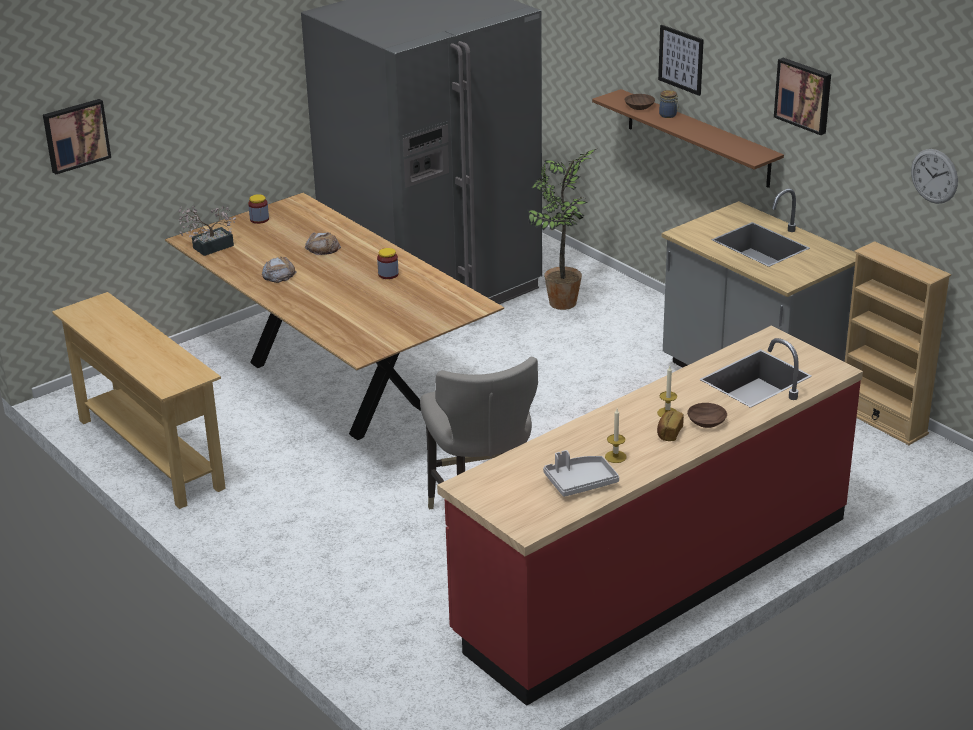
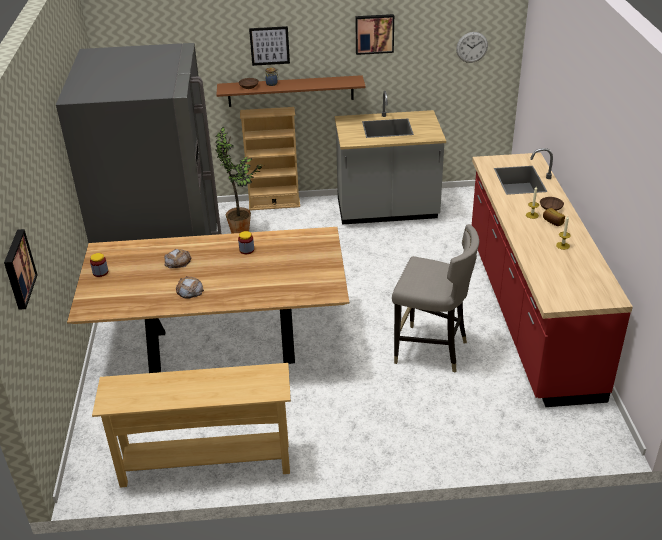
camera: 55 degrees left, 5 degrees up
(208, 248) = (110, 307): potted plant -> none
(580, 482) = (580, 265): grey tray -> none
(882, 421) = (459, 193): beige bookcase -> beige bookcase (274, 204)

